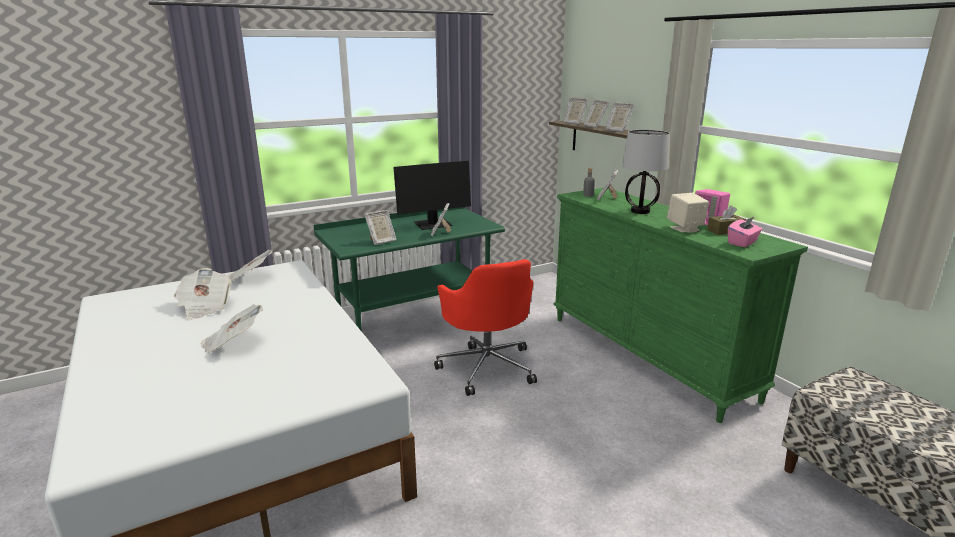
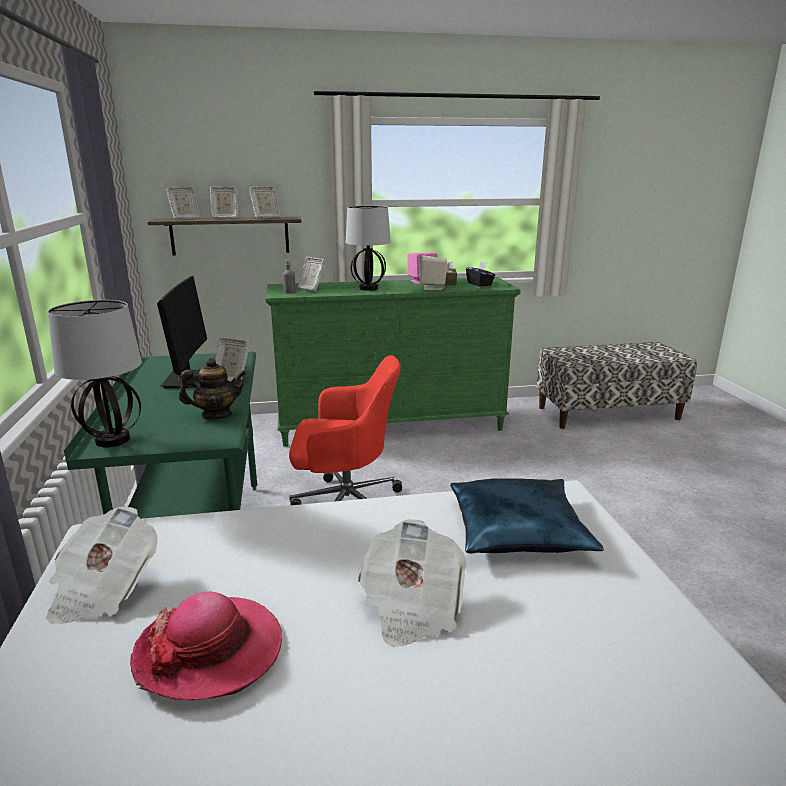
camera: 70 degrees left, 0 degrees up
(205, 307) = (209, 650): newspaper -> hat
(317, 366) = (517, 529): none -> blue pillow
(338, 231) = (113, 440): none -> table lamp
(381, 241) = (216, 415): picture frame -> teapot
(742, 243) = (479, 284): pink tissue box -> black tissue box

